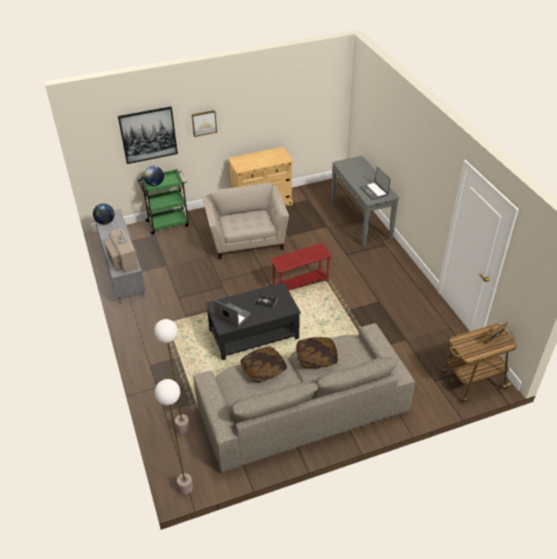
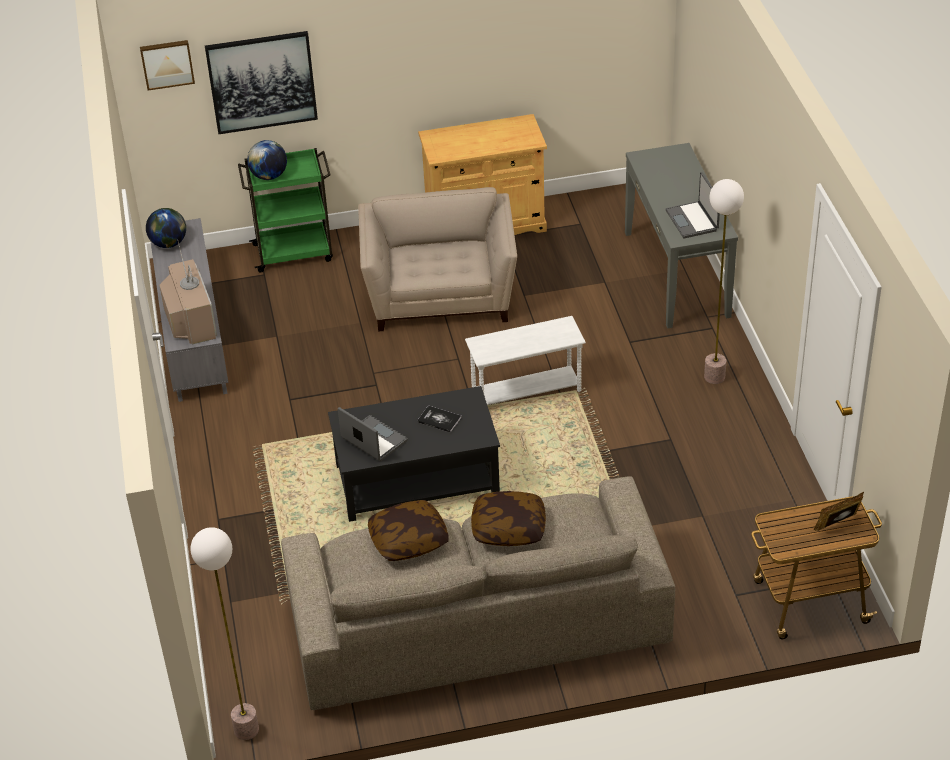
camera: 10 degrees right, 0 degrees up
(183, 428) = (258, 632): floor lamp -> floor lamp (714, 376)
(204, 122) = (371, 63): picture -> picture (167, 63)
(300, 283) = (526, 391): red side table -> white side table

